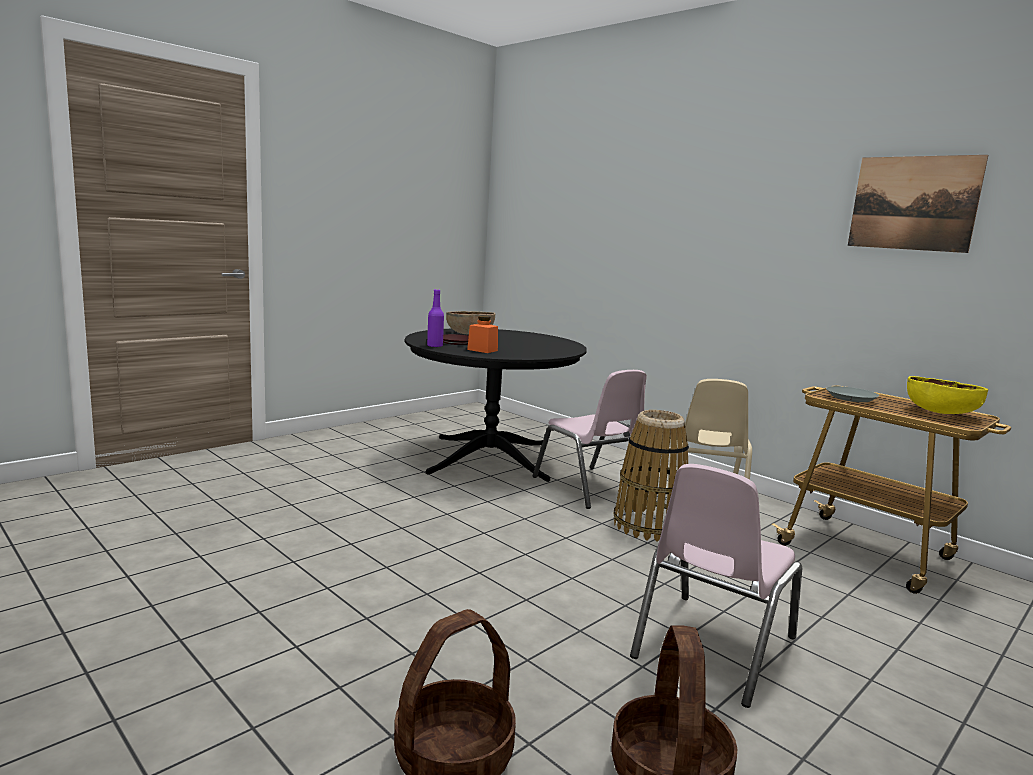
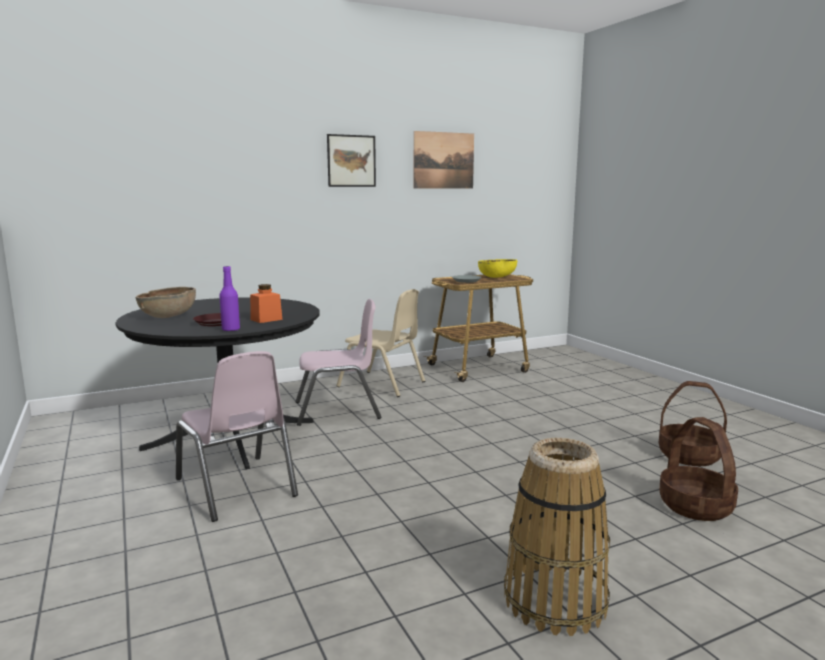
camera: 70 degrees left, 0 degrees up
(649, 525) = (419, 406): basket -> basket (555, 600)
(712, 647) = (578, 424): pink chair -> pink chair (236, 488)
(759, 203) = (351, 161): none -> picture

